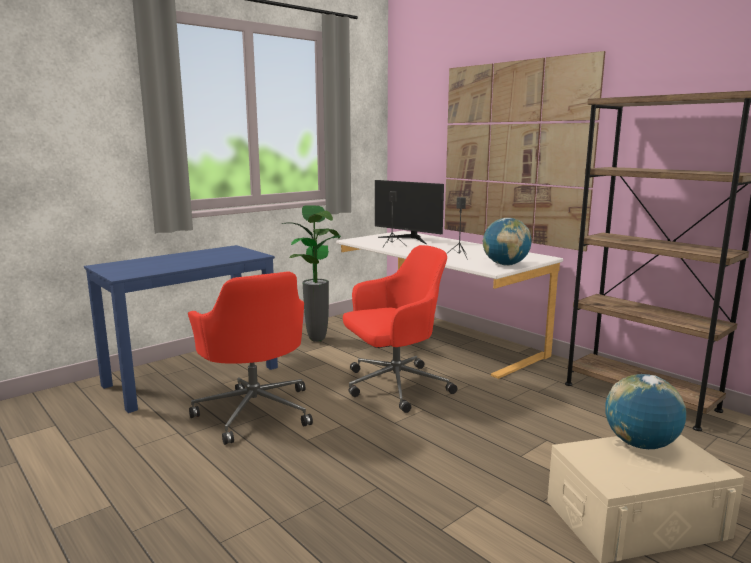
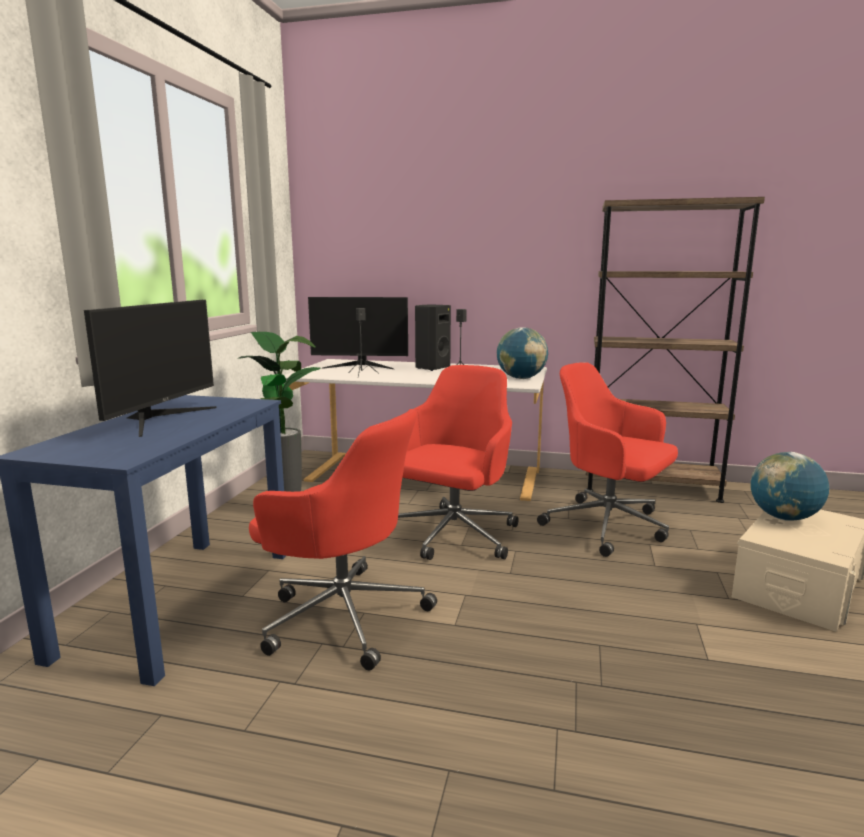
camera: 35 degrees left, 0 degrees up
(188, 257) = (159, 419): none -> monitor
(457, 246) = (431, 368): none -> black speaker
(514, 153) = (481, 260): picture -> none
(533, 416) = (608, 526): none -> red office chair

